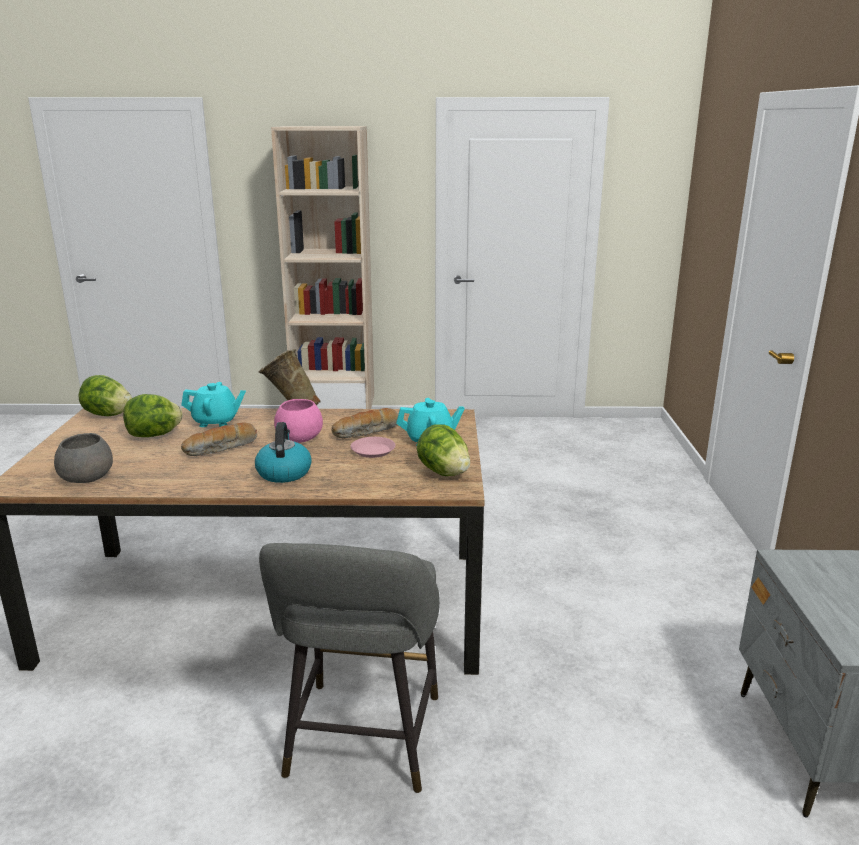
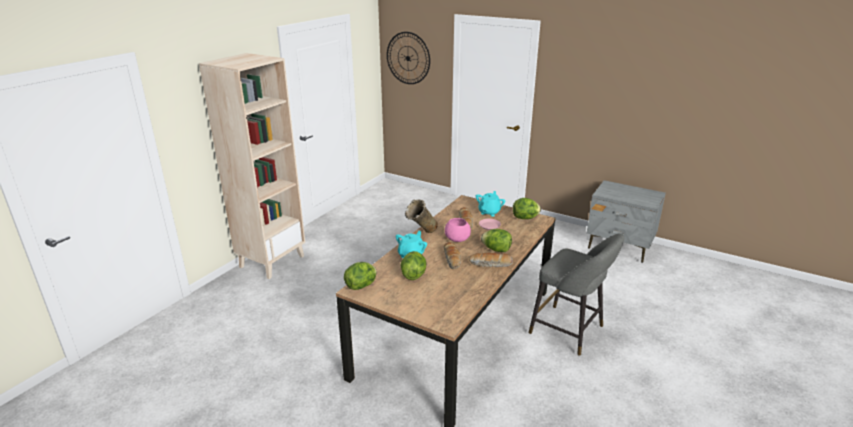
camera: 60 degrees left, 5 degrees up
(87, 477) = (457, 300): grey bowl -> none
(224, 478) = (490, 264): none -> bread
(284, 472) = (496, 250): kettle -> lettuce
(707, 191) = (408, 58): none -> wall clock

